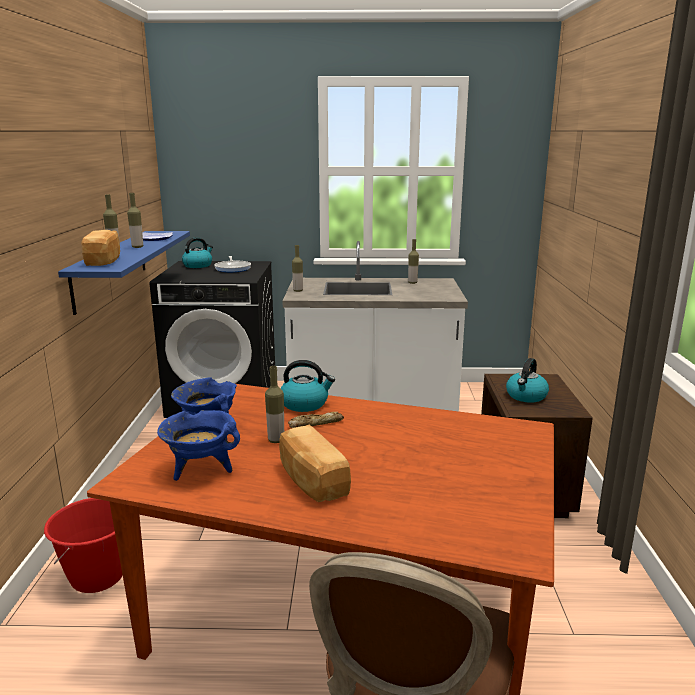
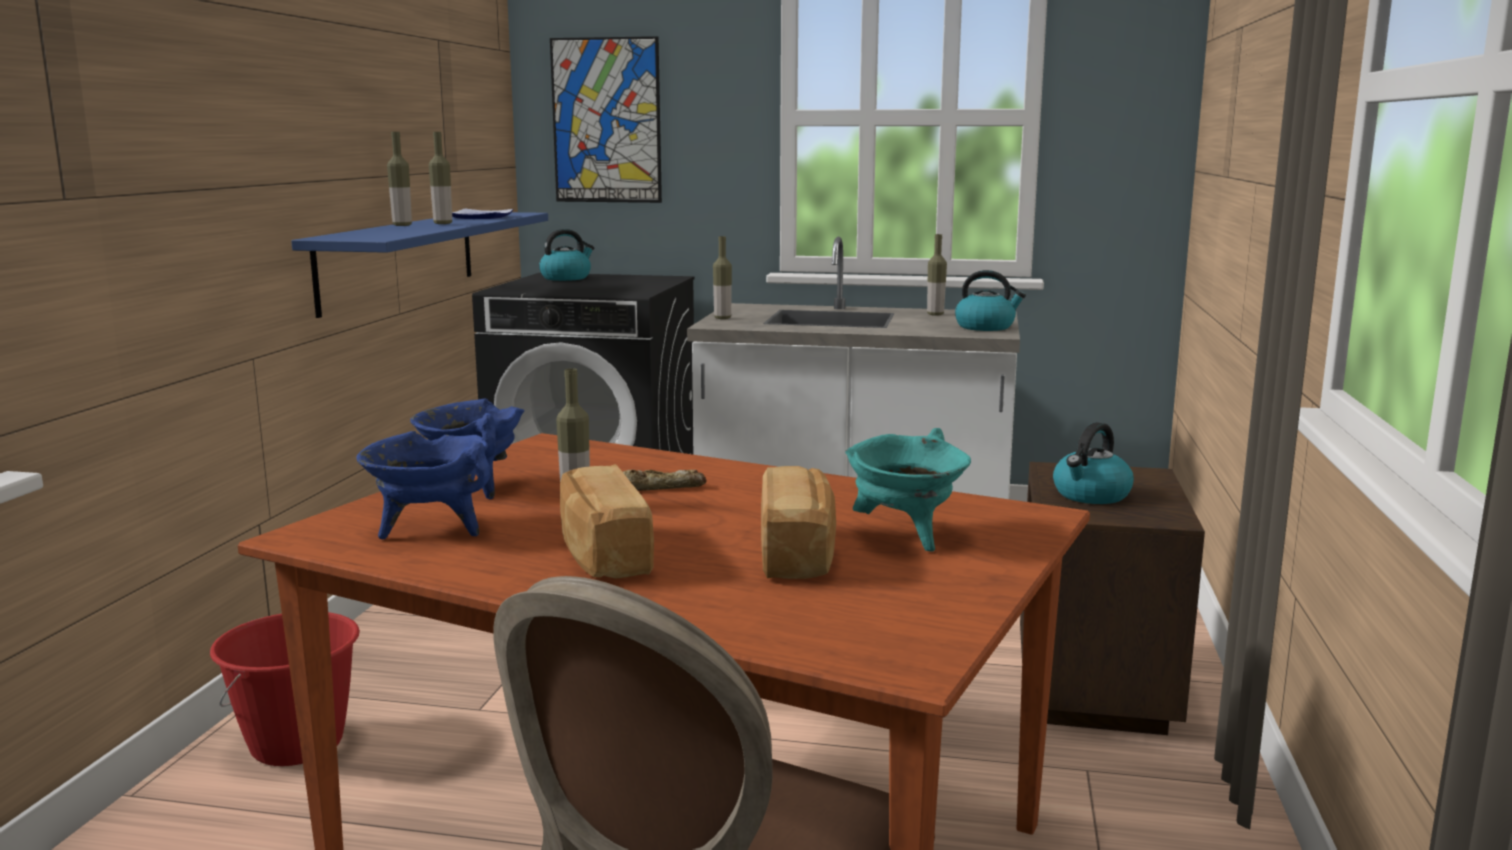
camera: 10 degrees right, 5 degrees down
(105, 260) = (375, 233): bread -> bread (798, 553)
(216, 172) = (606, 121): none -> picture
(233, 268) = (622, 282): frying pan -> none
(305, 404) = (655, 464): kettle -> kettle (986, 327)
(470, 451) = (905, 536): none -> turquoise cooking pot

